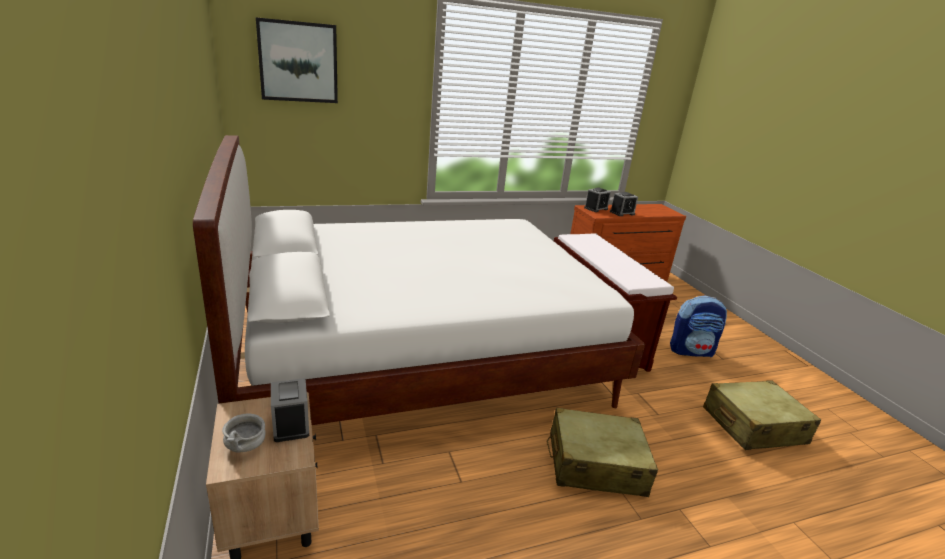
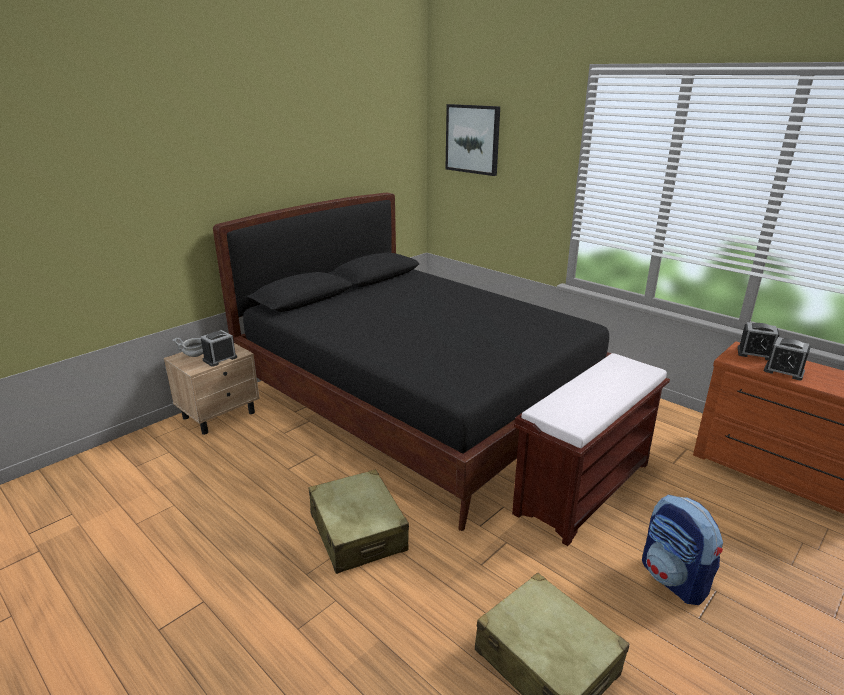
camera: 65 degrees right, 0 degrees up
(417, 357) = (417, 404): white bed -> black bed

